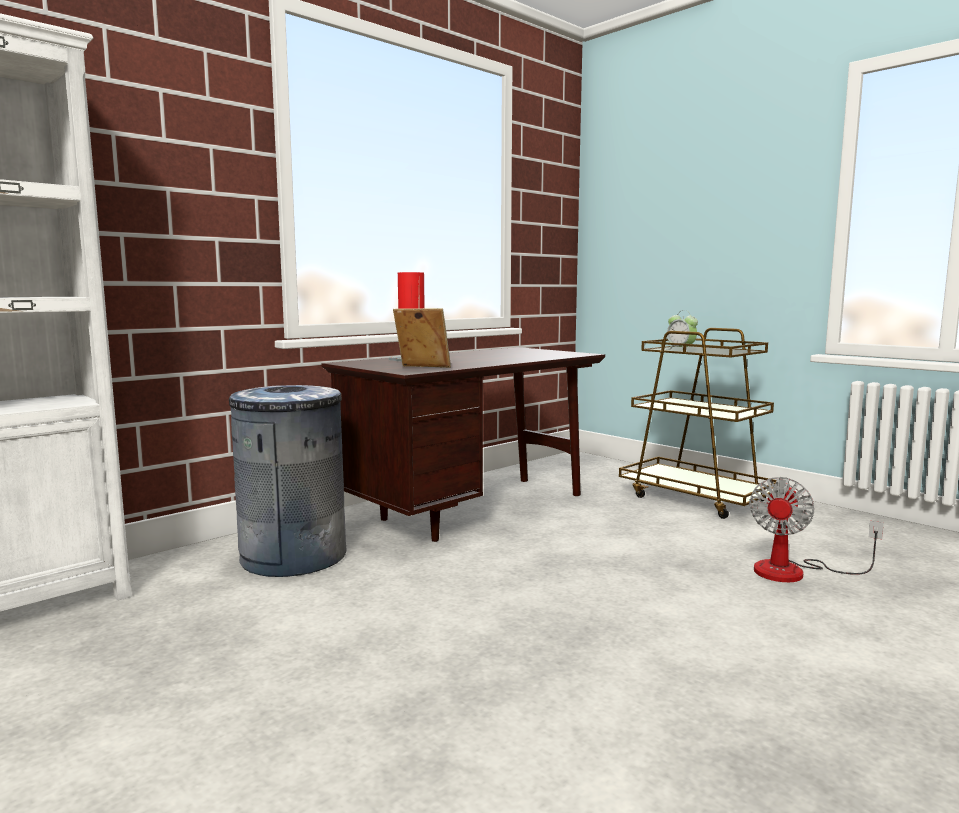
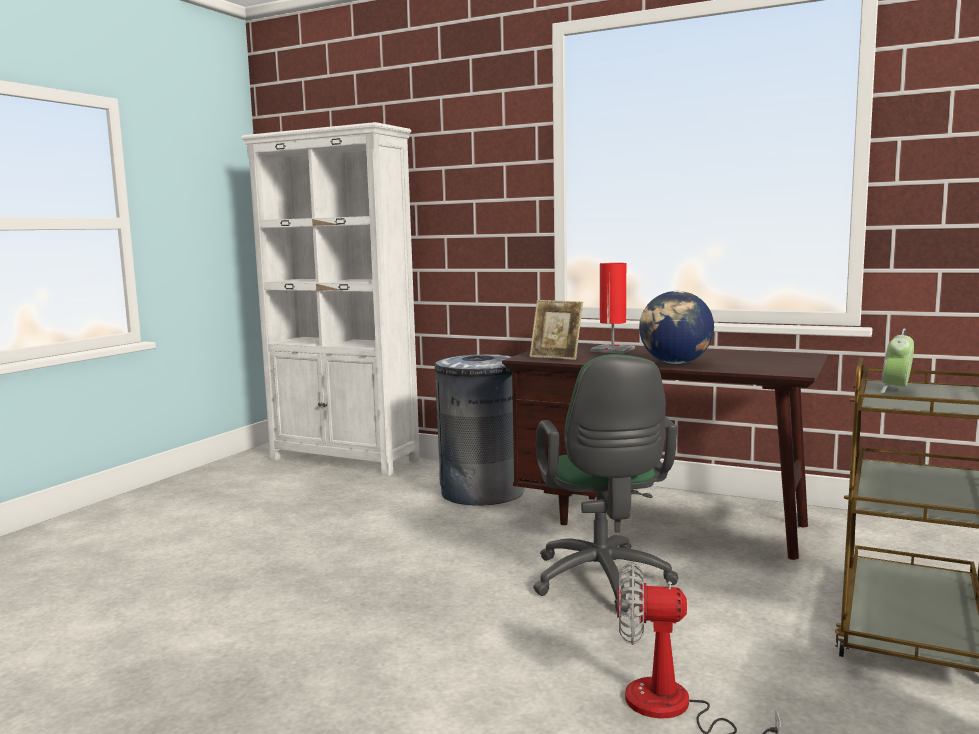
camera: 70 degrees right, 0 degrees up
(422, 368) = (556, 357): picture frame -> picture frame turned 120 degrees clockwise
(509, 359) = (675, 363): none -> globe
(580, 551) = (603, 583): none -> green office chair

